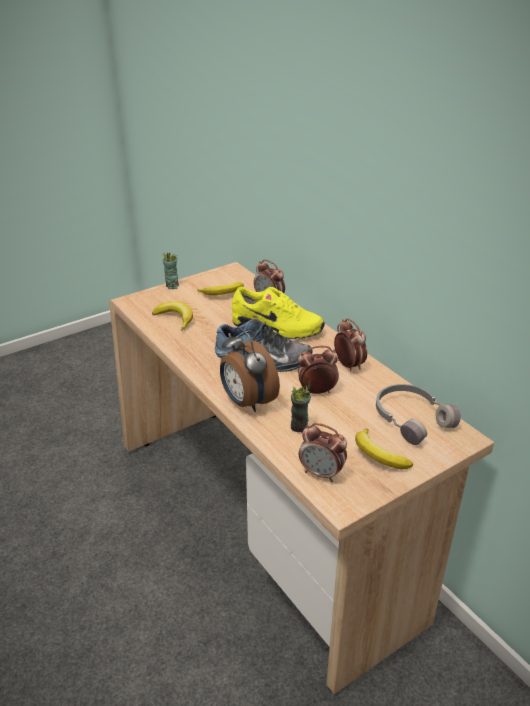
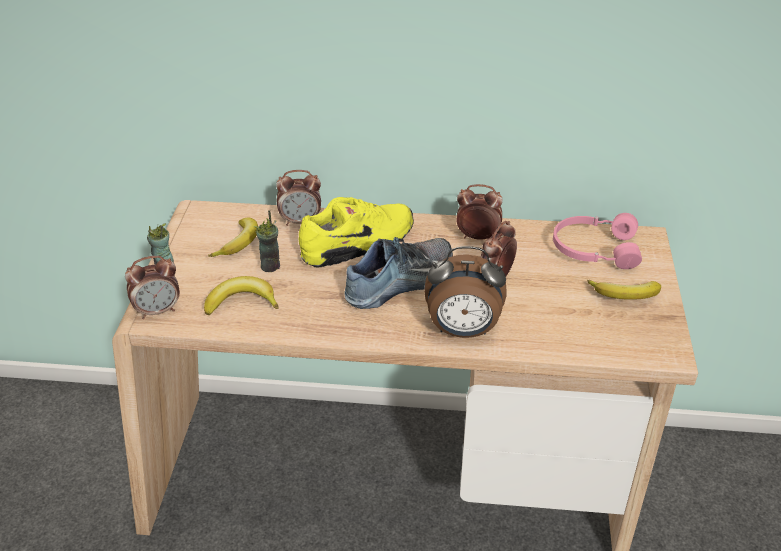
camera: 50 degrees left, 5 degrees up
(299, 427) = (538, 318): cup -> cup (271, 266)
(321, 473) = (618, 342): alarm clock -> alarm clock (158, 311)
(411, 418) = (594, 249): grey headphones -> pink headphones

